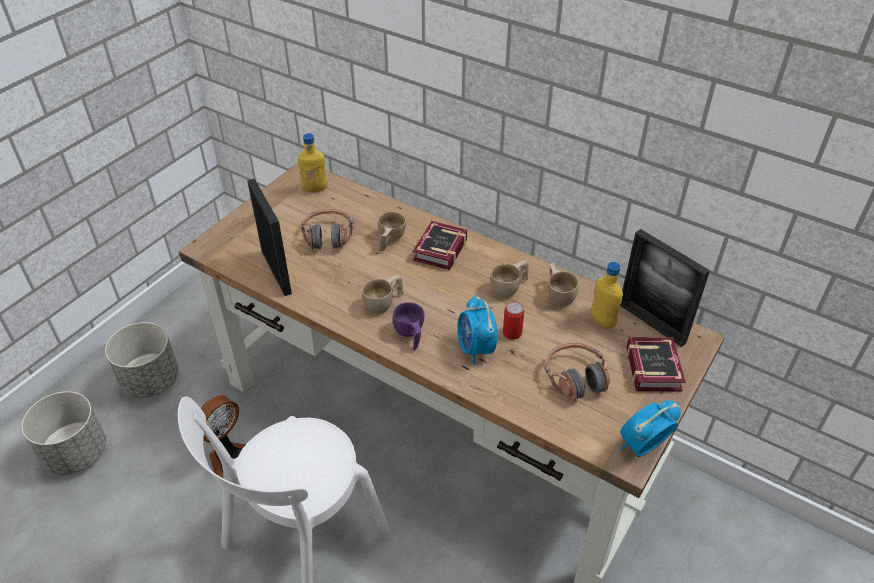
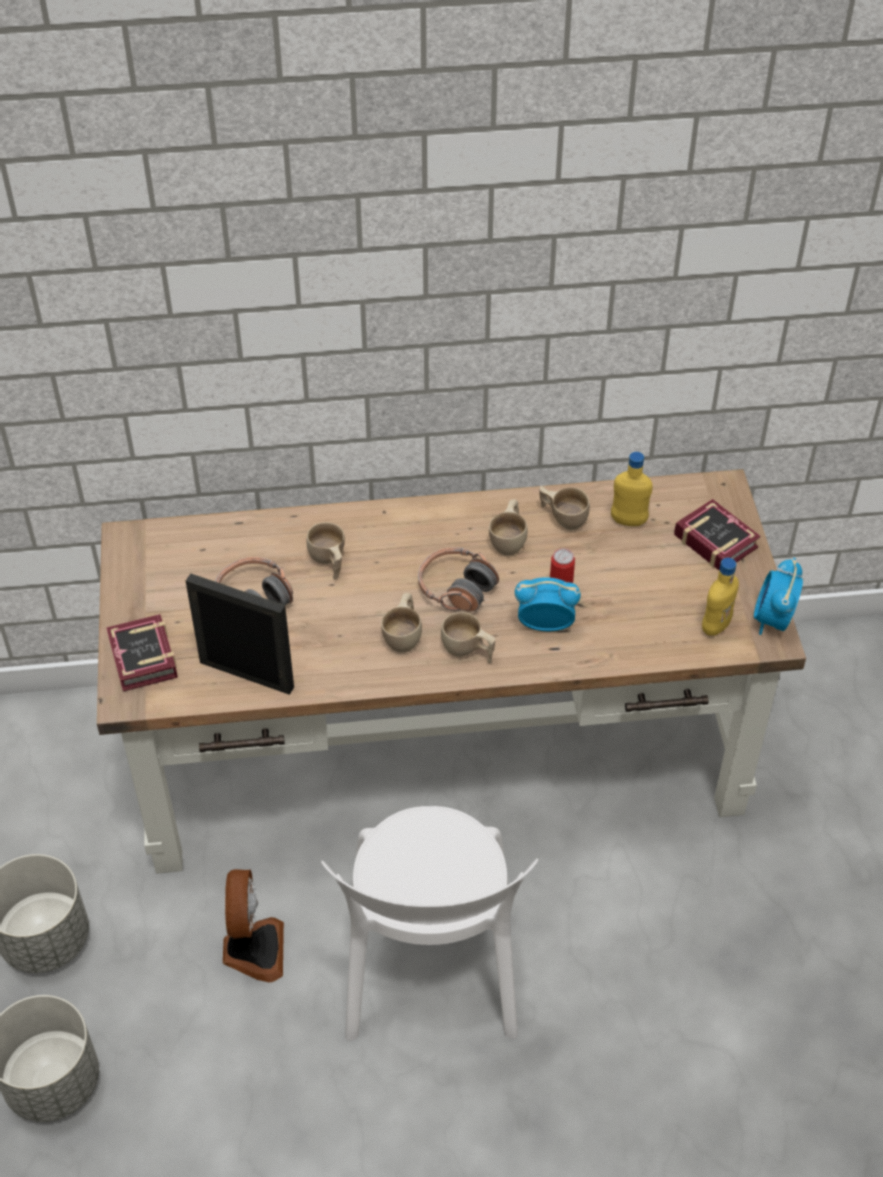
camera: 40 degrees left, 5 degrees up
(315, 189) = (167, 550): yellow bottle -> yellow bottle (715, 626)
(410, 335) = (468, 651): purple cup -> beige cup
(438, 251) = (394, 542): book -> book (142, 661)
(475, 349) = (545, 624): alarm clock -> alarm clock turned 150 degrees clockwise
(575, 377) = (660, 593): headphones -> headphones (456, 588)
(651, 323) = (673, 496): picture frame -> none

